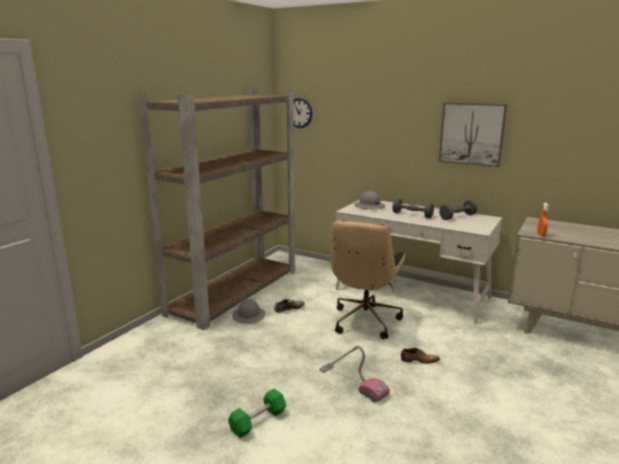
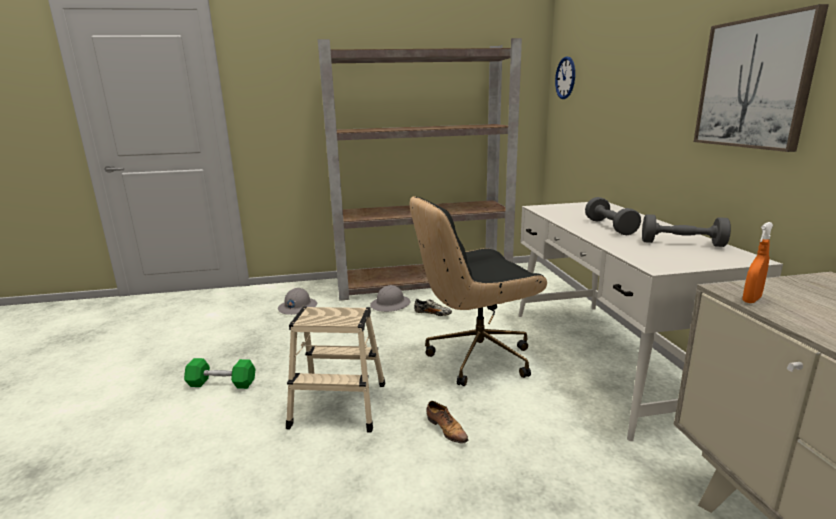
camera: 50 degrees right, 0 degrees up
(352, 383) = (339, 404): vacuum cleaner -> beige step ladder
(369, 206) = (581, 209): grey hard hat -> grey hard hat (297, 307)

